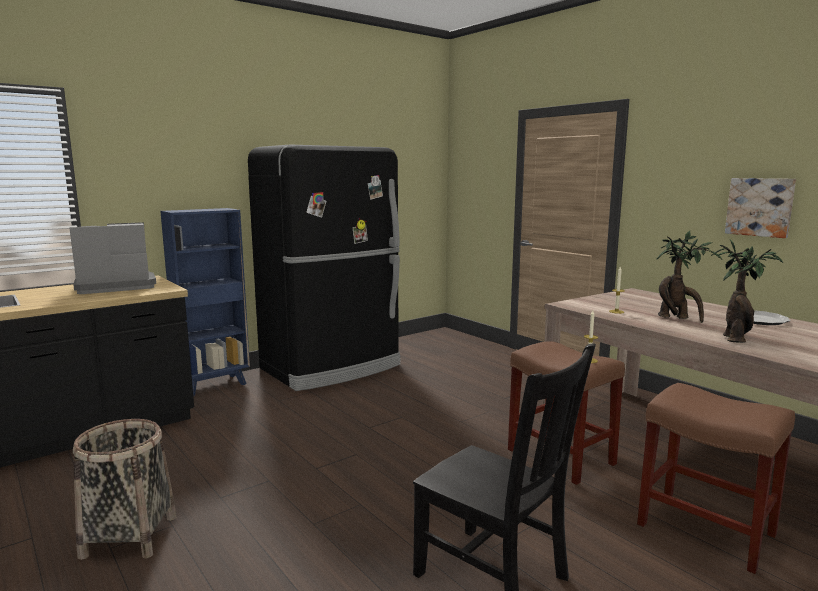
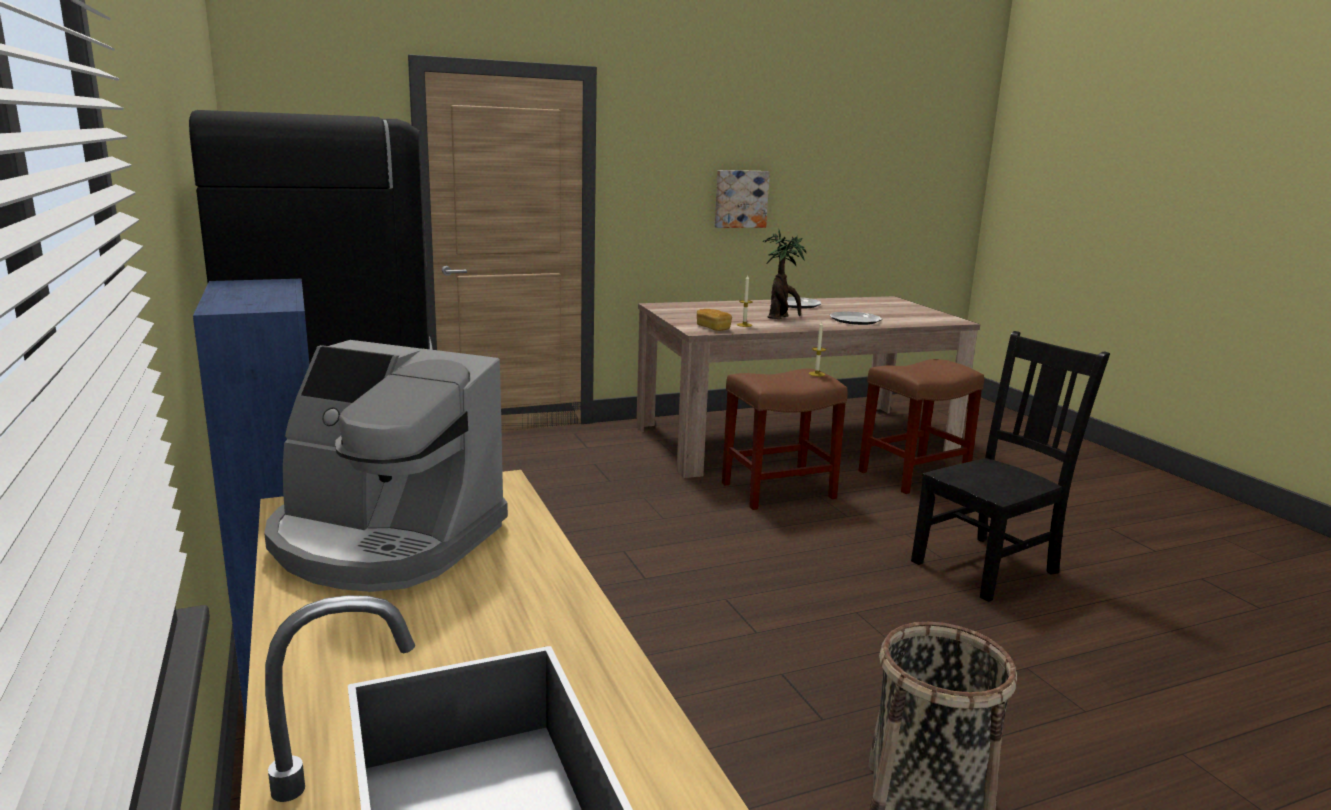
camera: 75 degrees left, 5 degrees up
(115, 286) = (384, 540): coffee machine -> coffee machine turned 60 degrees counterclockwise
(584, 306) = (713, 328): none -> bread
(735, 339) = (854, 320): potted plant -> plate

